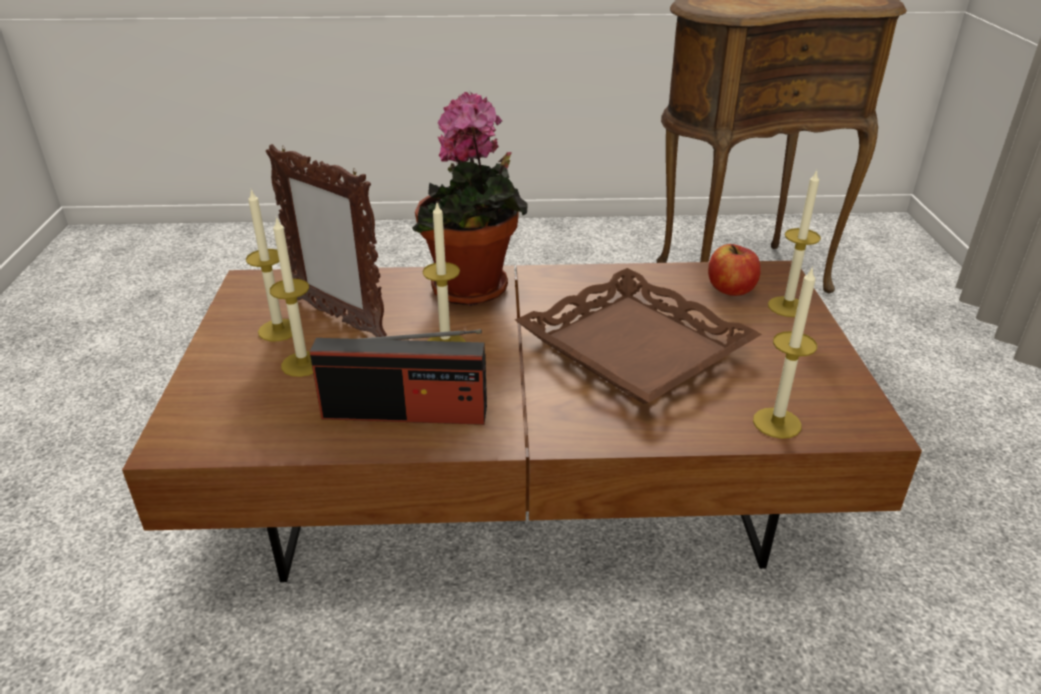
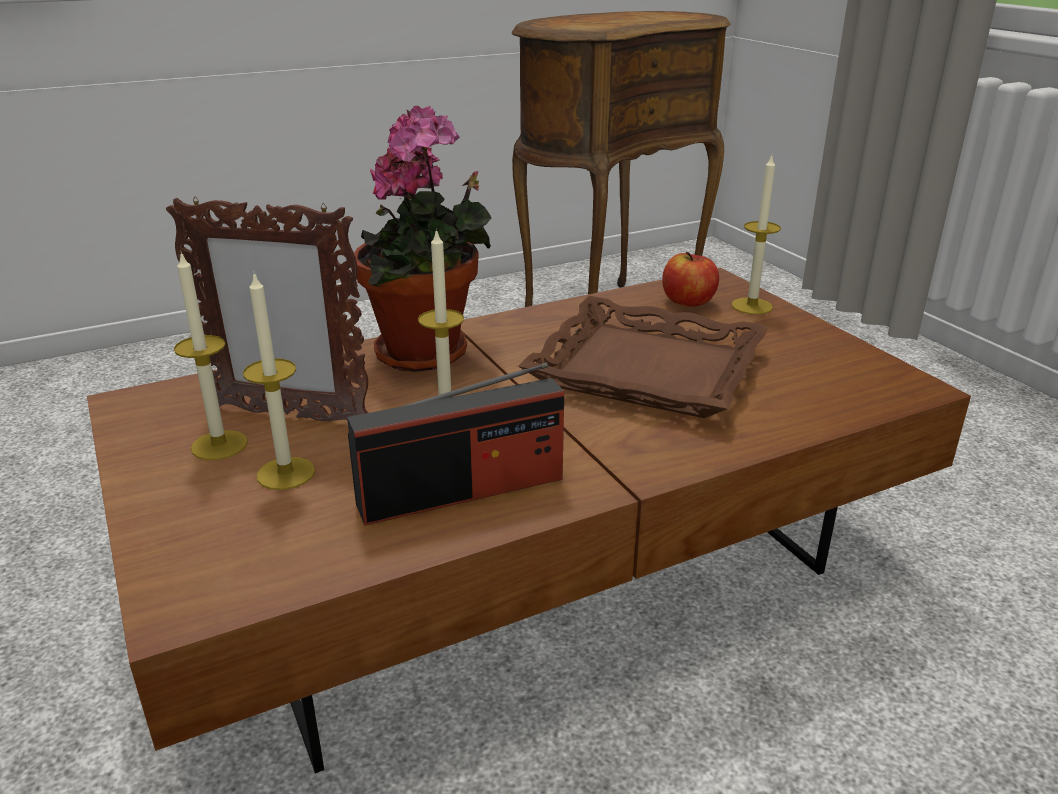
camera: 25 degrees left, 5 degrees down
(777, 423) = (838, 404): candle -> none

